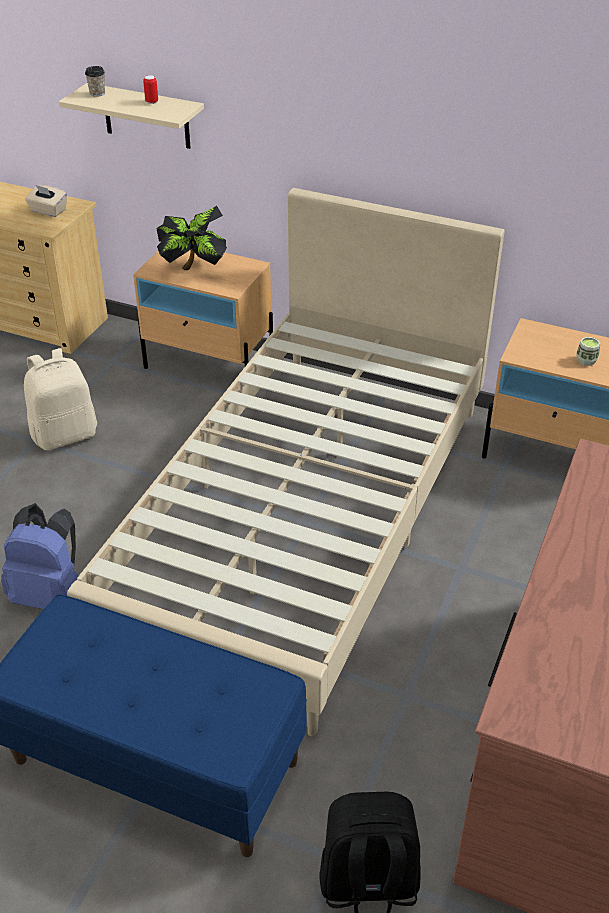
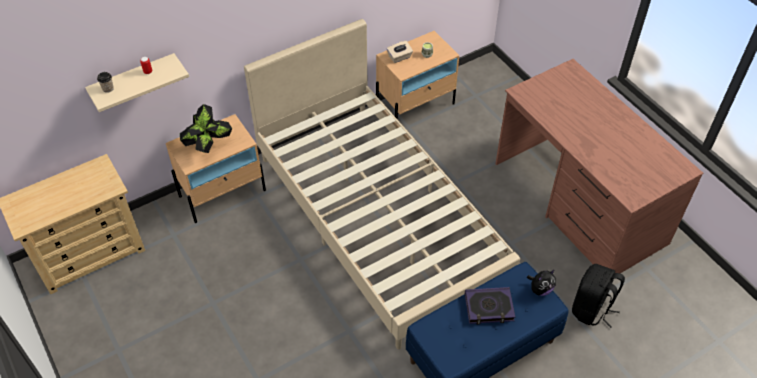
camera: 55 degrees left, 10 degrees up
(48, 211) = (92, 179): beige tissue box -> beige tissue box (399, 57)
(51, 595) = (345, 347): blue backpack -> none
(65, 434) = (220, 286): beige backpack -> none
(162, 673) = (489, 308): none -> book
(256, 726) = (540, 289): none -> plush toy

